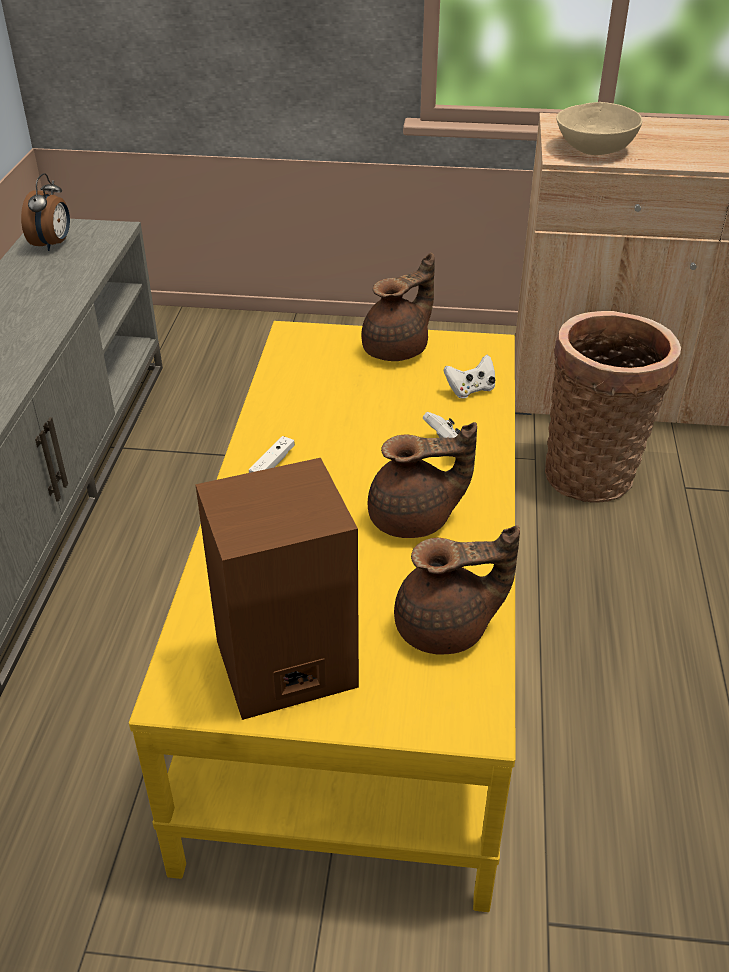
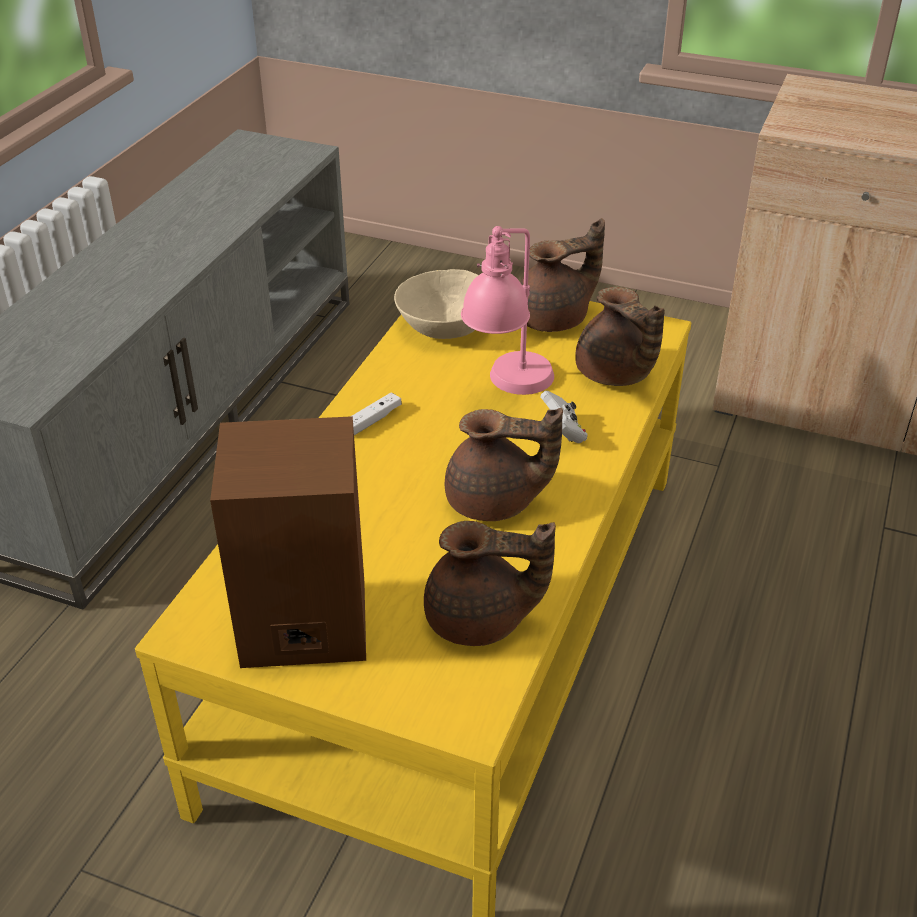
camera: 15 degrees right, 0 degrees up
(53, 244) = (242, 160): alarm clock -> none
(384, 418) = (508, 390): none -> pink table lamp
(470, 390) = (615, 375): white game controller -> brown teapot
(593, 473) = (781, 492): basket -> none
(595, 149) = (829, 123): beige bowl -> beige bowl (444, 327)

